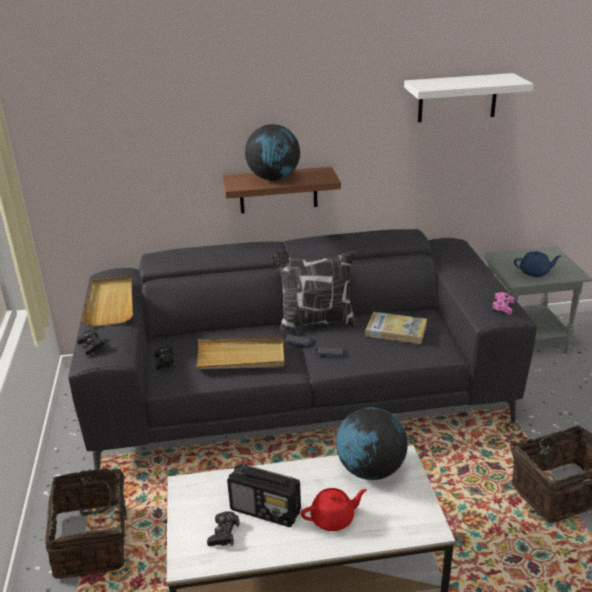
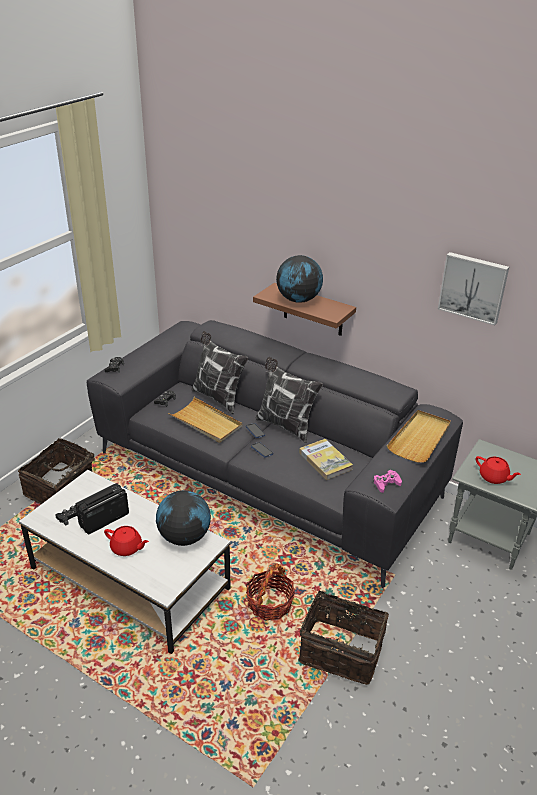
camera: 40 degrees right, 5 degrees up
(110, 303) = (160, 345): beige tray -> beige tray (420, 438)
(216, 331) = (218, 397): none -> pillow
(266, 510) = (103, 520): radio -> radio turned 75 degrees clockwise
(457, 98) = (473, 287): white shelf -> picture
(457, 497) = (270, 604): none -> basket
(535, 272) = (494, 477): blue teapot -> red teapot

